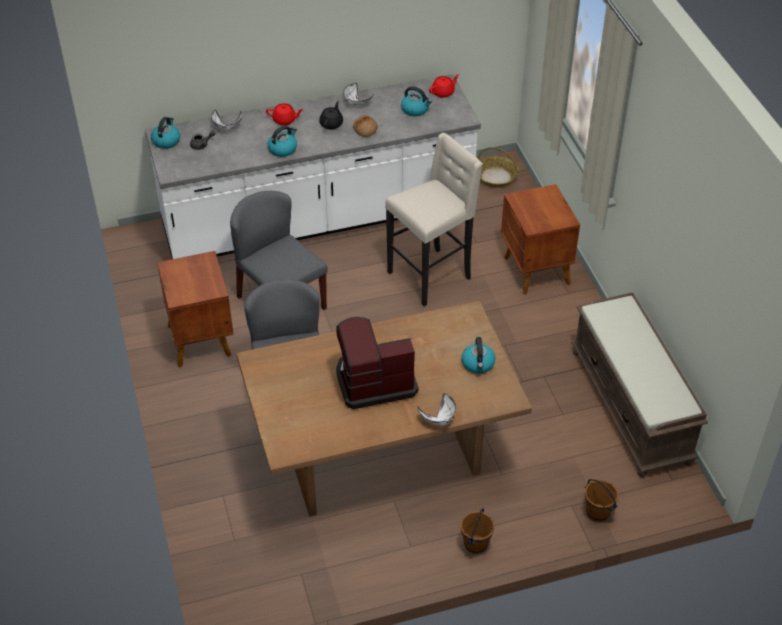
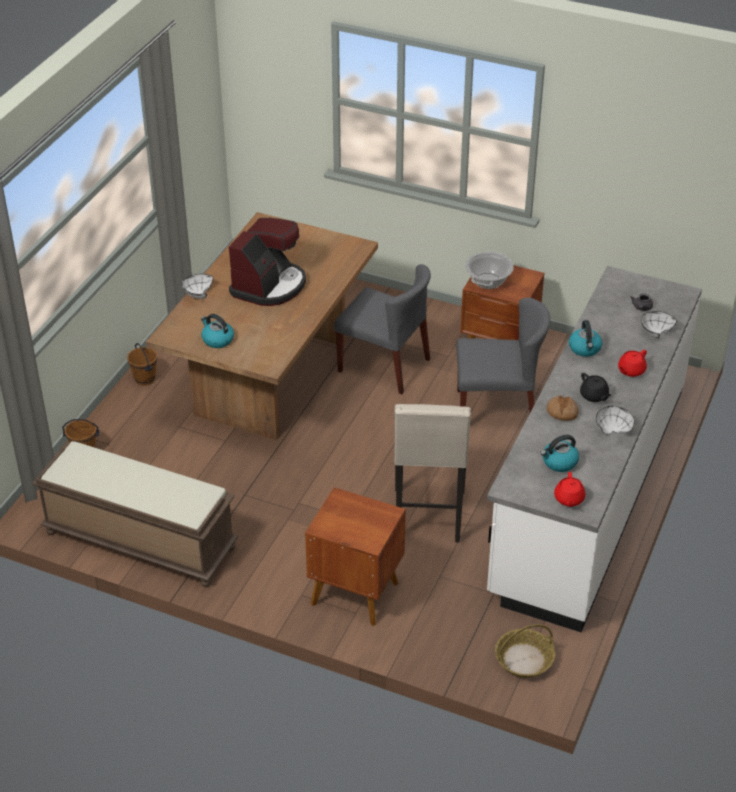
camera: 130 degrees right, 5 degrees down
(166, 141) = (668, 292): kettle -> none
(202, 286) = (488, 281): none -> cooking pot

